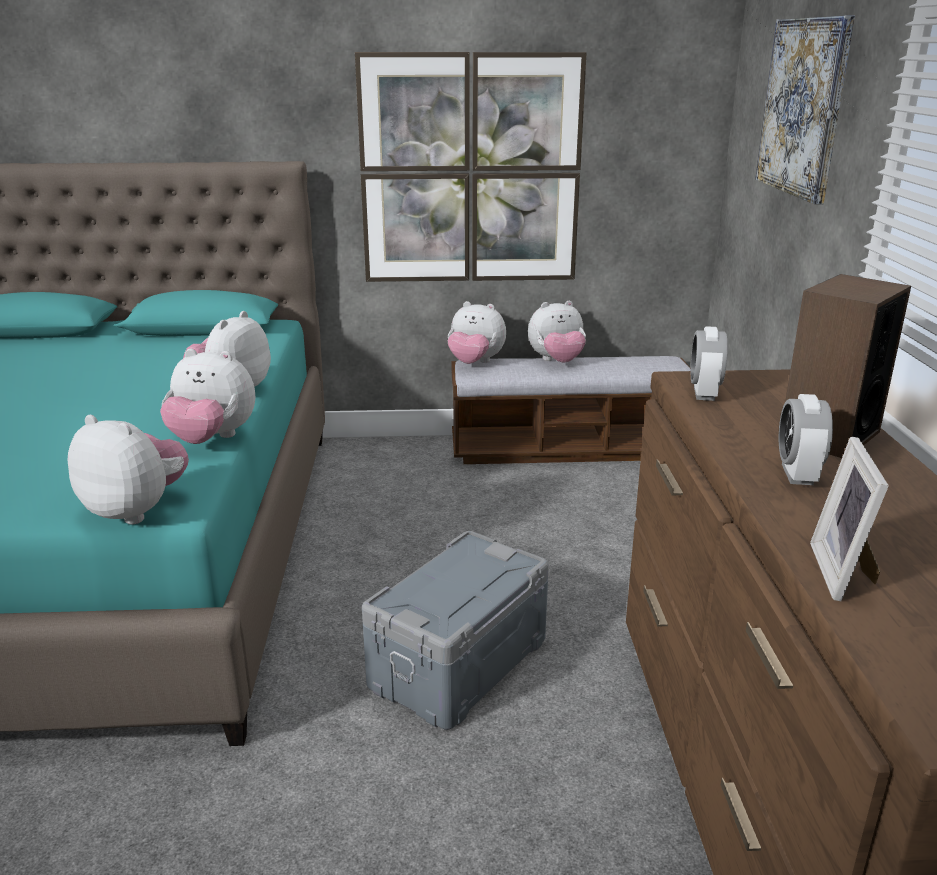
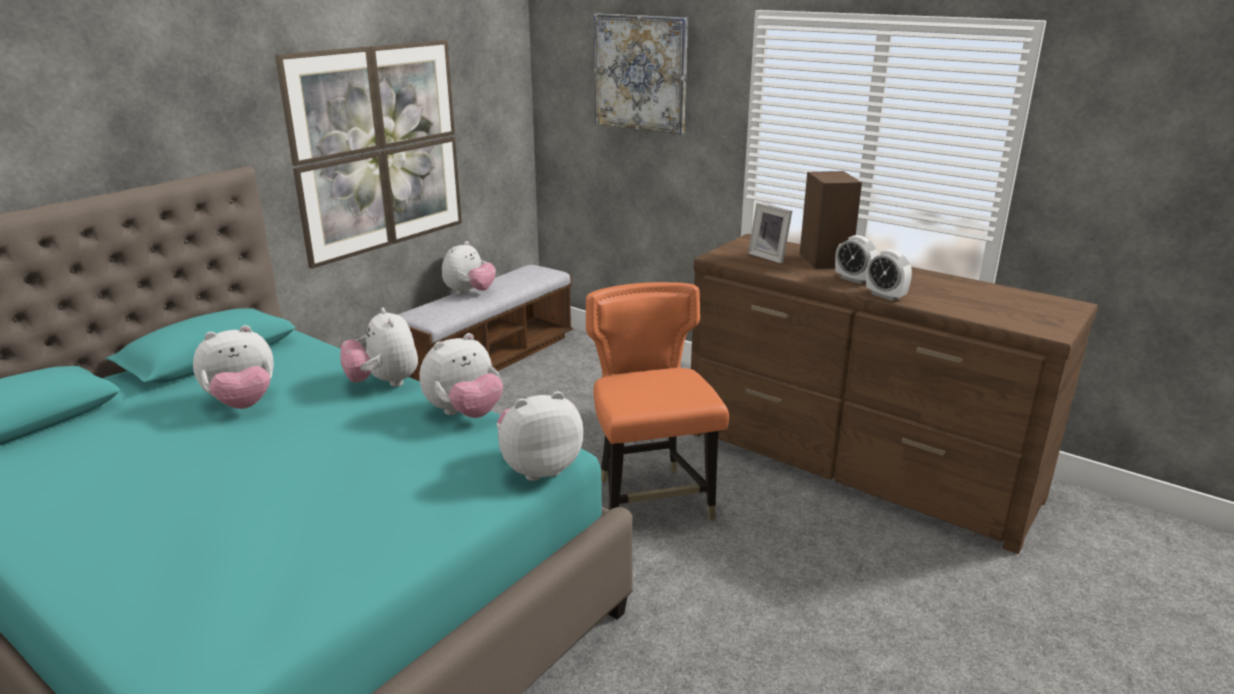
camera: 50 degrees left, 0 degrees up
(460, 664) = (651, 501): grey storage box -> orange chair
(475, 363) = (417, 313): plush toy -> plush toy (243, 404)
(704, 393) = (741, 260): alarm clock -> alarm clock (885, 296)
(845, 573) = (944, 305): picture frame -> picture frame (770, 256)

